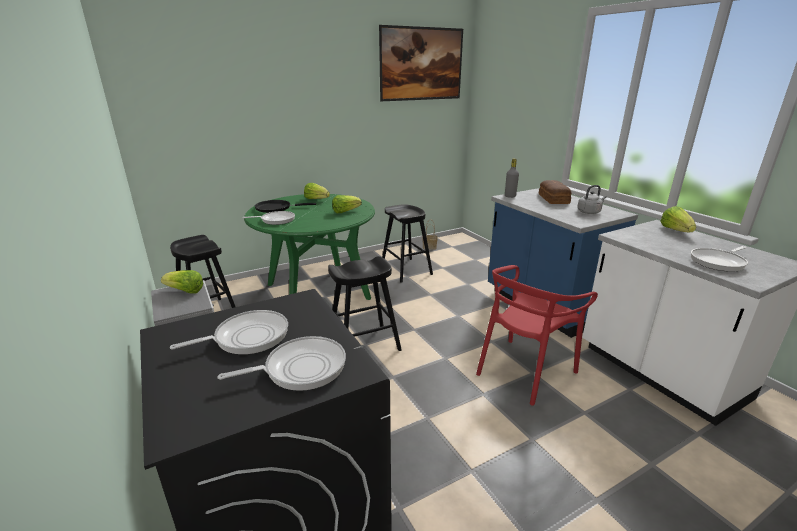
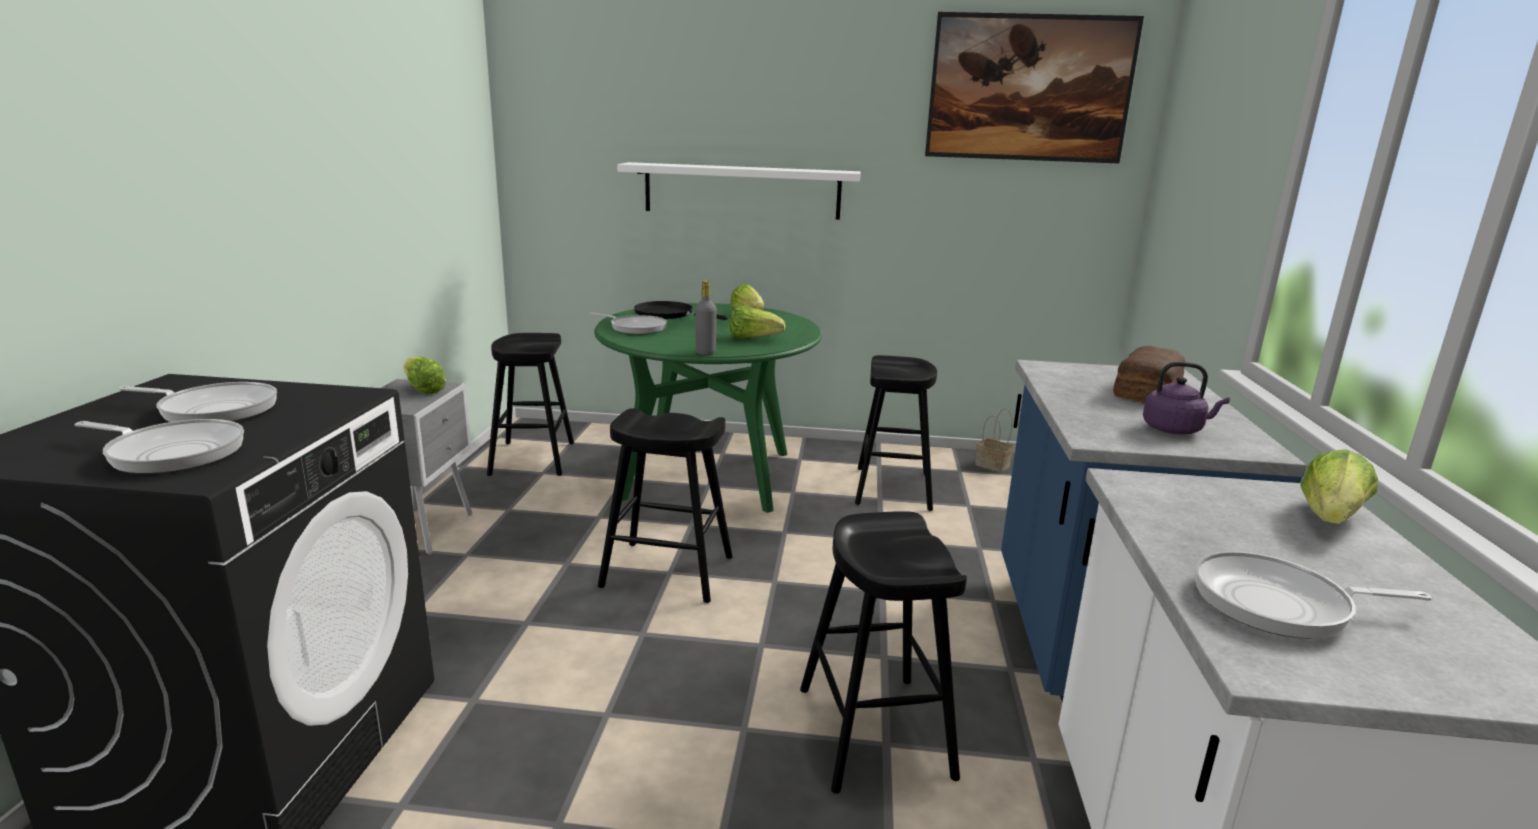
camera: 35 degrees right, 5 degrees down
(289, 129) = (742, 191): none -> white shelf
(510, 196) = (1055, 367): grey bottle -> grey bottle (705, 352)
(524, 371) = (874, 732): red chair -> black stool
(589, 212) = (1175, 430): grey kettle -> purple kettle

